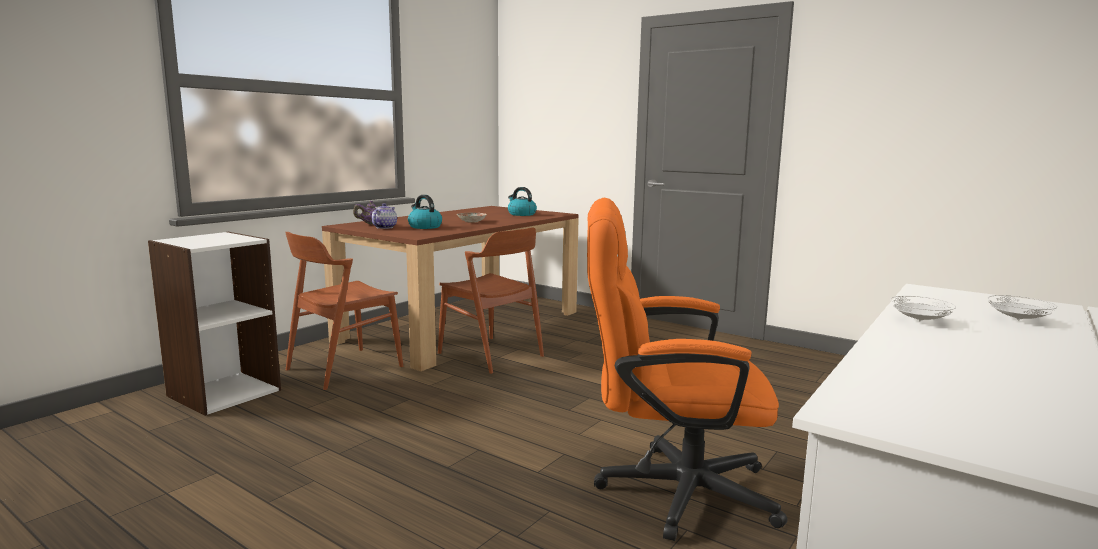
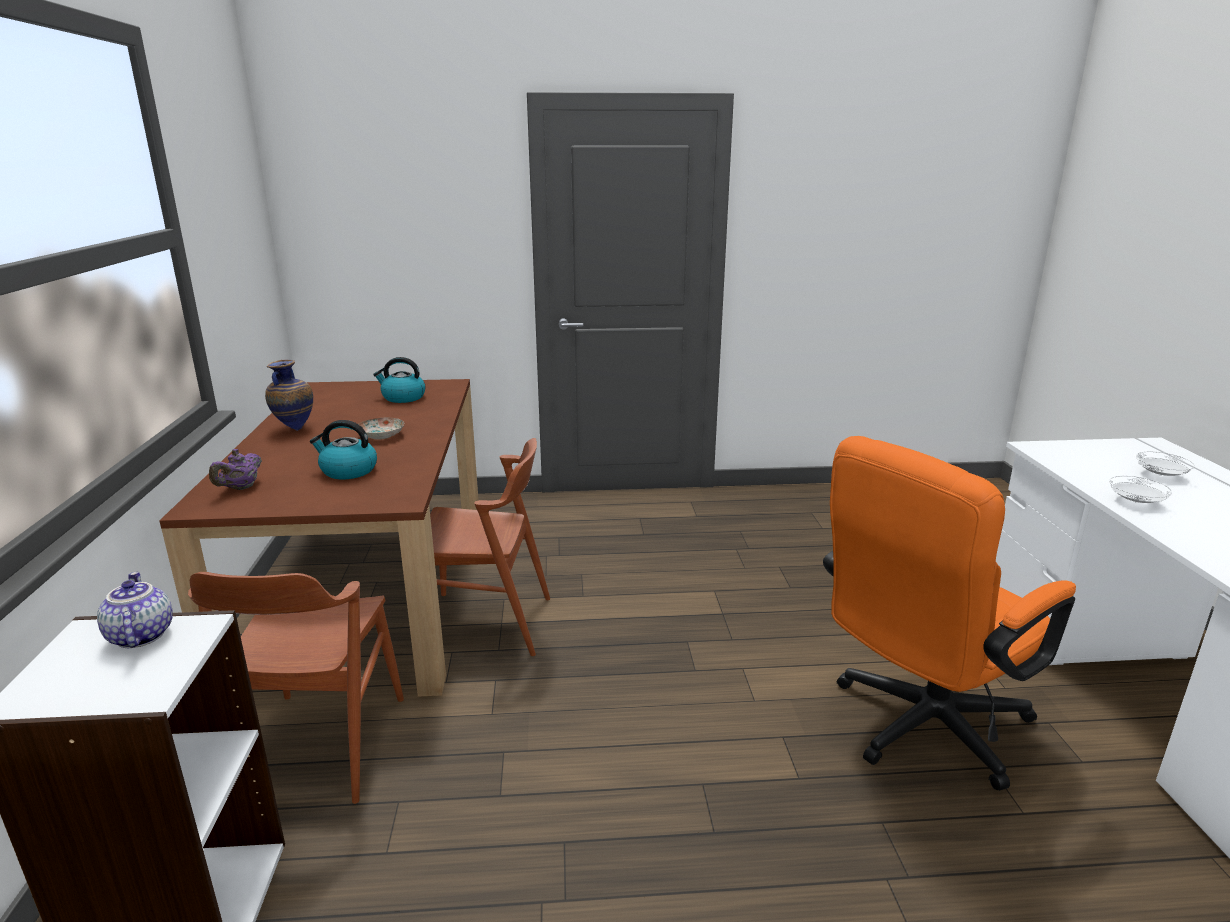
camera: 40 degrees left, 10 degrees up
(384, 227) = (288, 492): teapot -> teapot (139, 636)
(442, 215) = (294, 429): none -> vase

